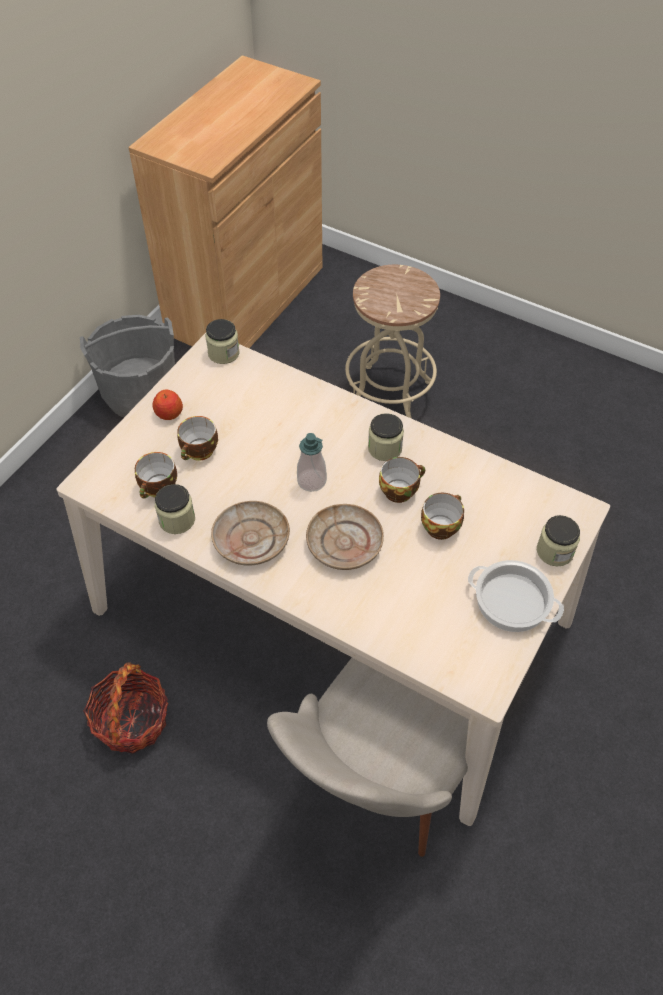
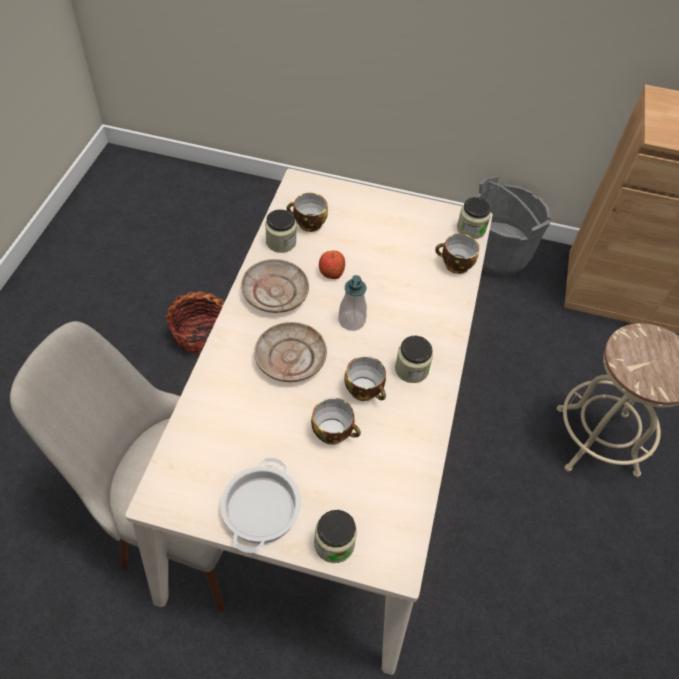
camera: 70 degrees right, 0 degrees up
(169, 413) = (387, 211): apple -> apple (331, 272)
(200, 452) = (354, 239): cup -> cup (454, 265)

